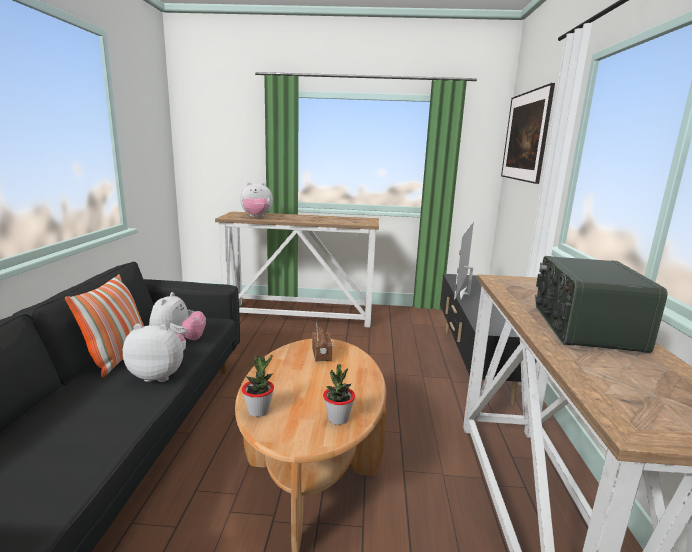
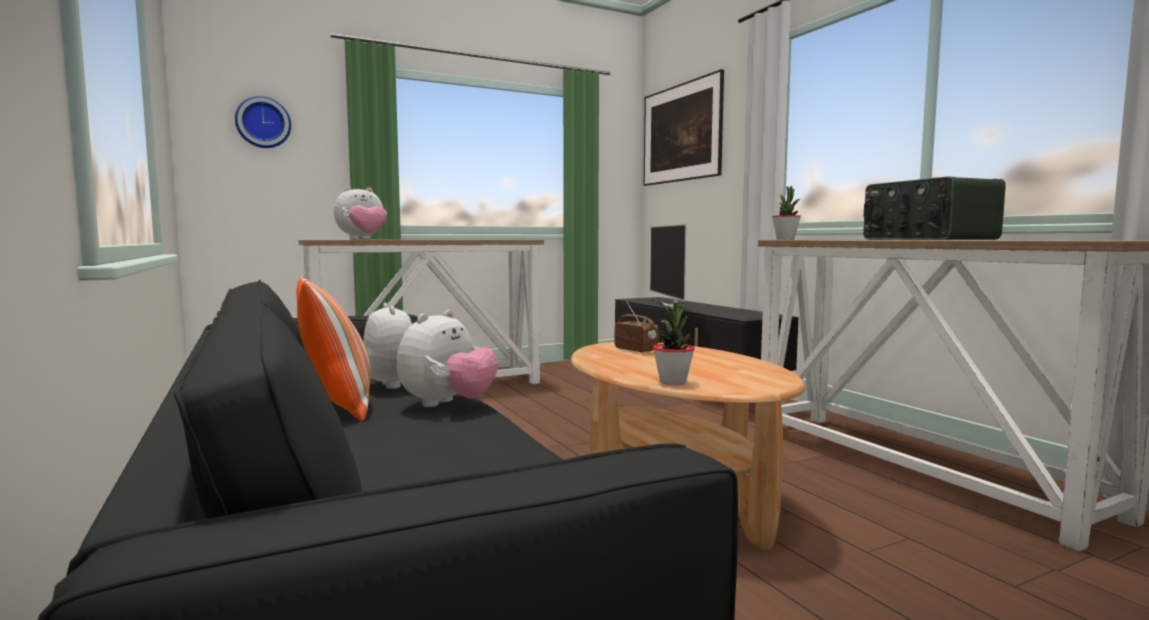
camera: 30 degrees left, 10 degrees down
(159, 375) = (447, 404): plush toy -> plush toy turned 150 degrees clockwise
(219, 134) = (263, 123): none -> wall clock
(338, 419) = (757, 372): potted plant -> potted plant (785, 239)

